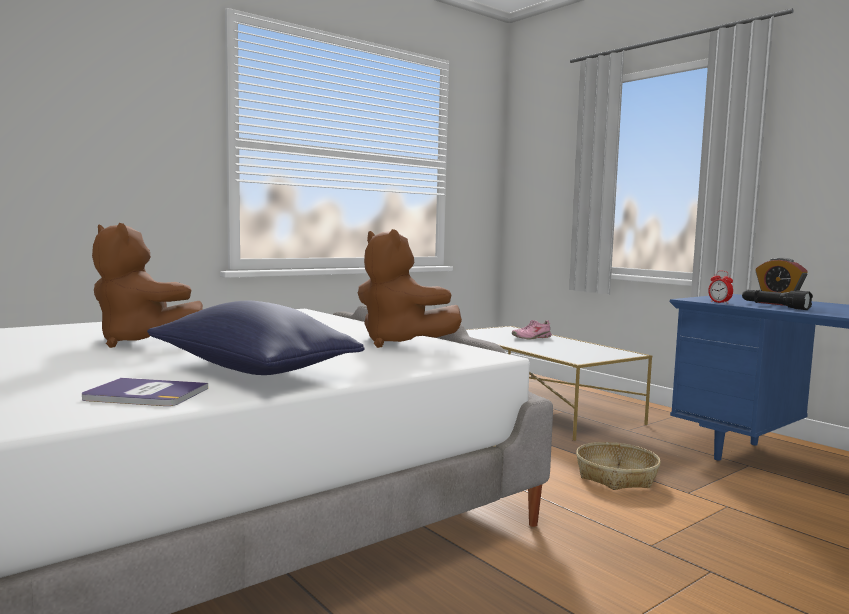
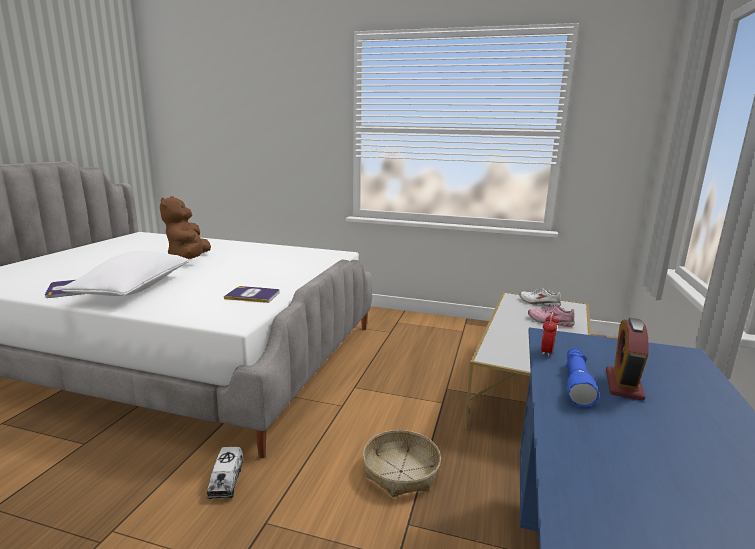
camera: 55 degrees right, 10 degrees up
(251, 370) = (133, 289): blue pillow -> white pillow
(399, 343) = (253, 295): brown plush toy -> book
(488, 331) = (539, 303): none -> white shoe
(563, 551) = (226, 481): none -> toy truck
(774, 306) = (576, 384): black flashlight -> blue flashlight

